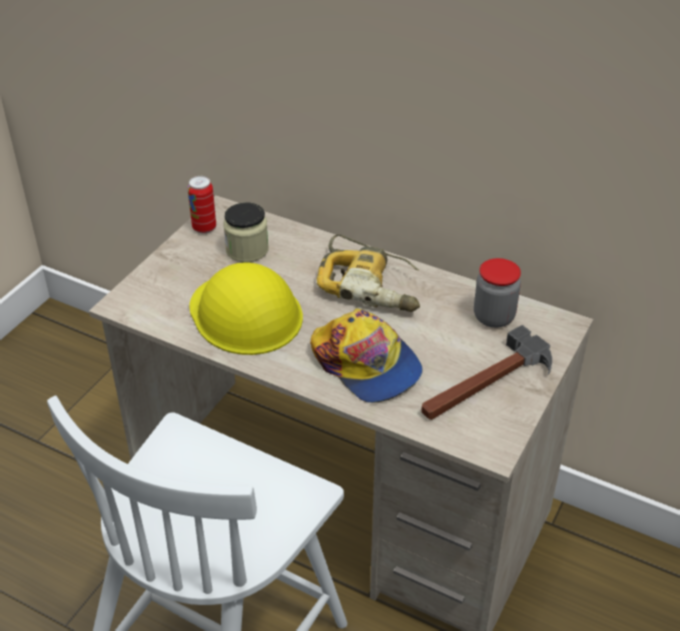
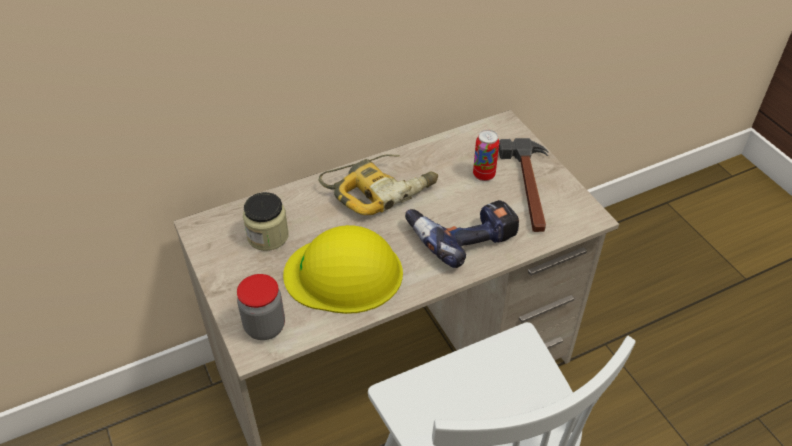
camera: 55 degrees left, 5 degrees up
(204, 228) = (210, 248): can -> can (484, 175)
(366, 364) = (461, 235): cap -> power drill
(493, 317) = (470, 149): jar -> jar (265, 326)

